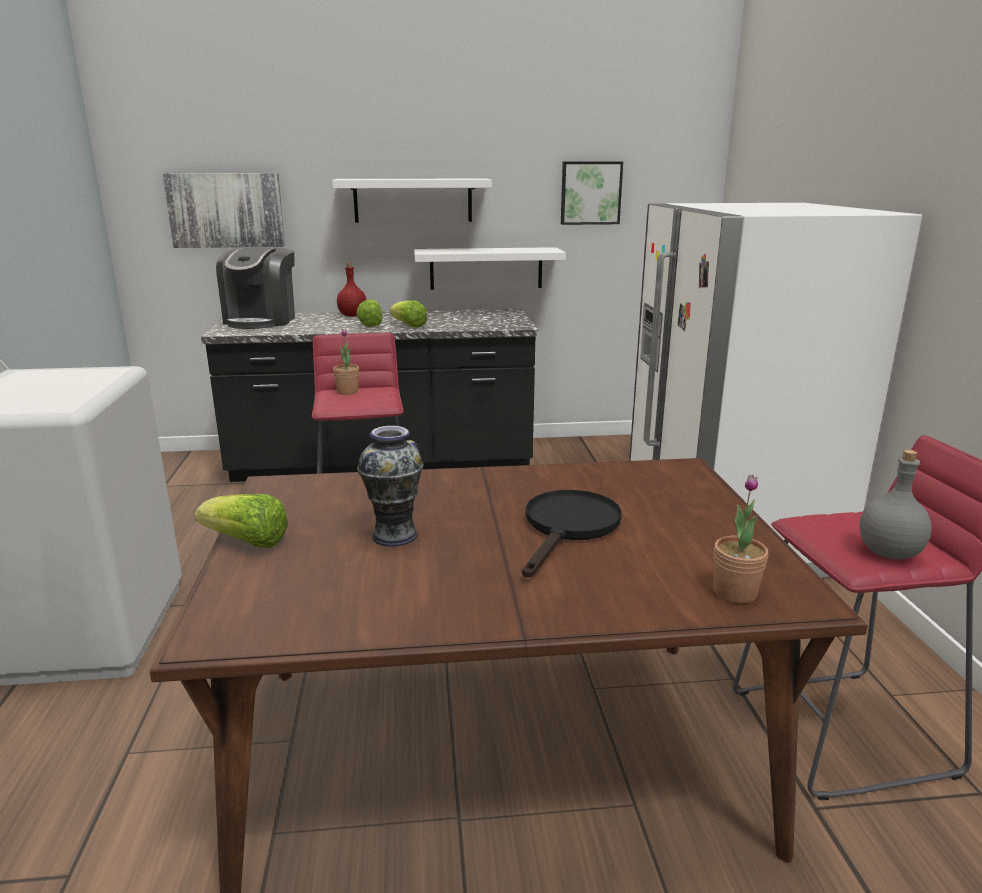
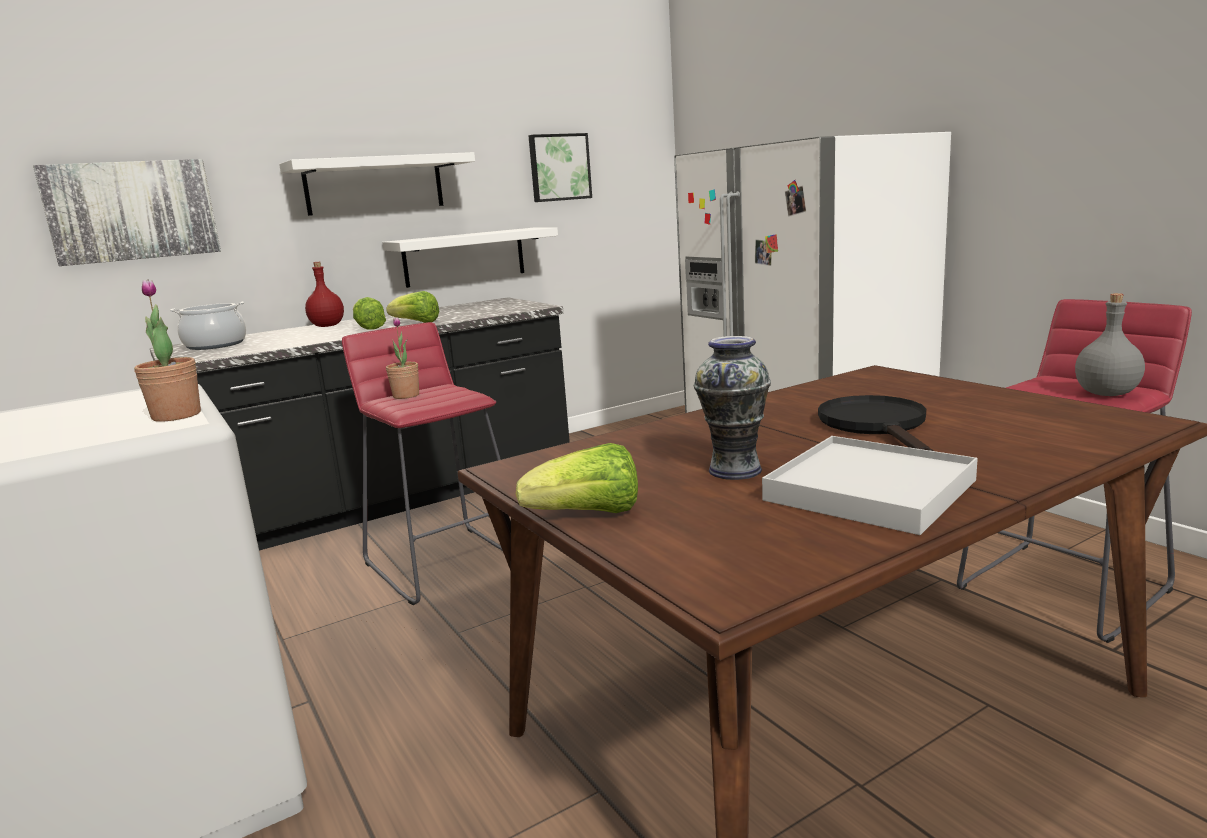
camera: 25 degrees left, 5 degrees down
(262, 320) = (215, 345): coffee machine -> cooking pot
(443, 588) = (870, 490): none -> white tray
(735, 592) = (1093, 430): potted plant -> potted plant (176, 415)

